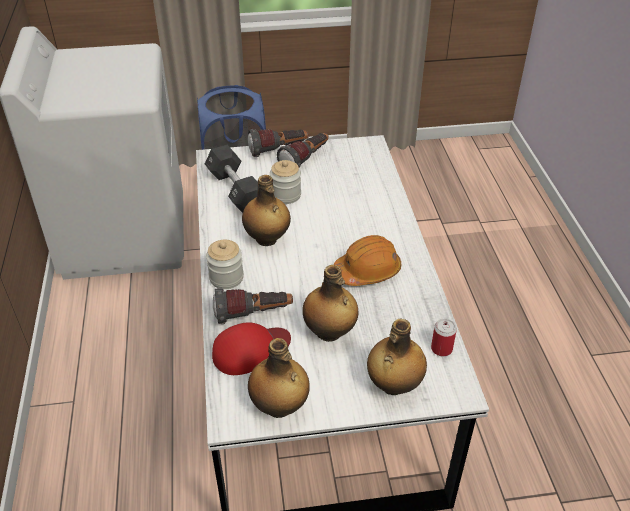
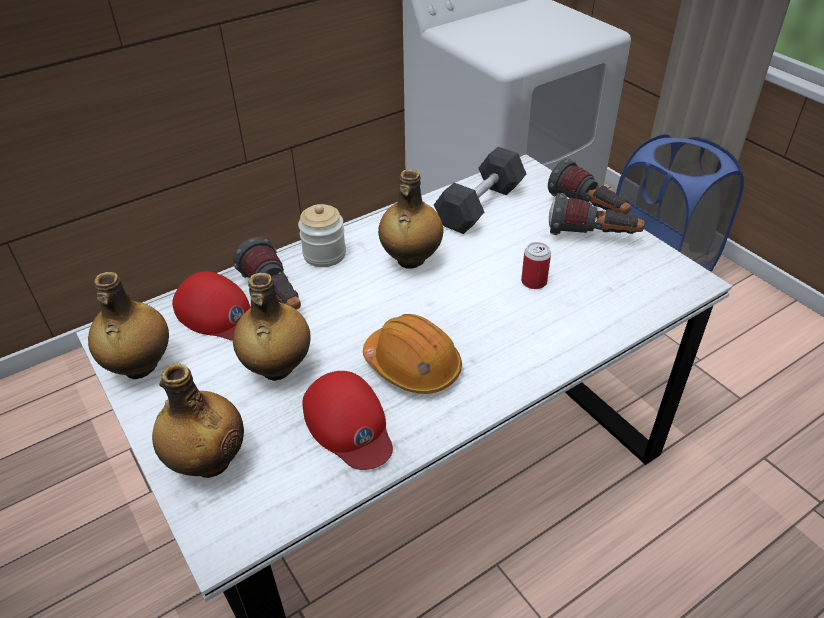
camera: 65 degrees right, 0 degrees up
(286, 195) = (505, 245): jar -> none
(398, 313) = (349, 424): none -> red cap
(441, 349) = (300, 495): can -> can (534, 282)

